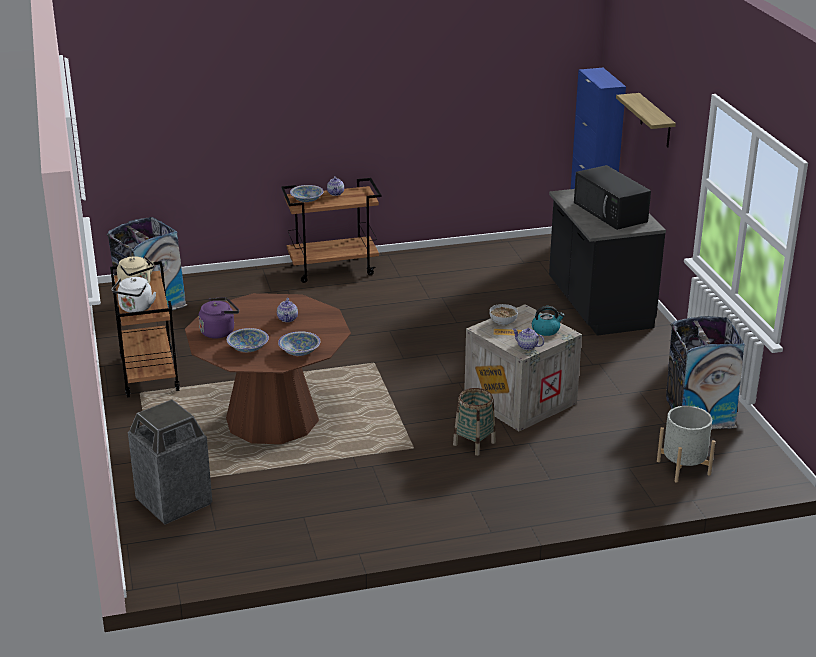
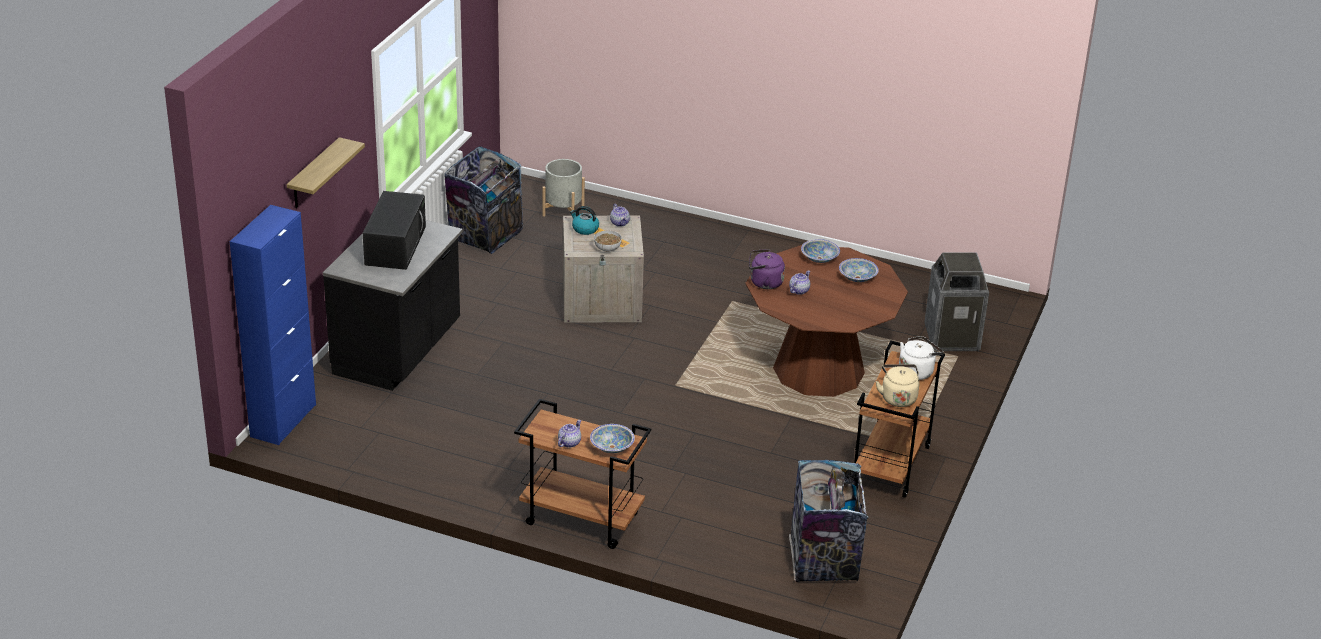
camera: 145 degrees left, 5 degrees up
(219, 331) = (867, 302): purple kettle -> purple kettle (764, 283)
(474, 443) = (683, 285): basket -> none

